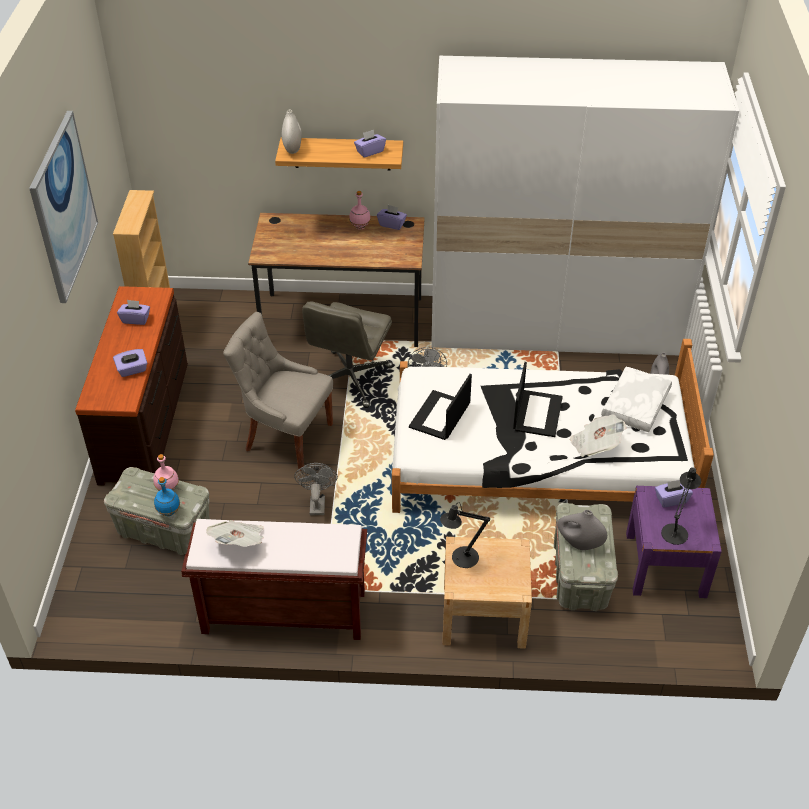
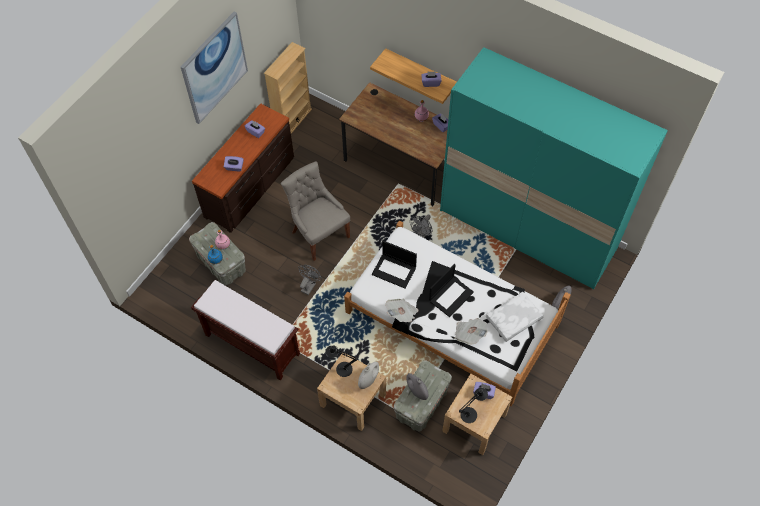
camera: 30 degrees right, 15 degrees up
(239, 542) = (226, 305): newspaper -> newspaper (402, 314)
(292, 148) = (386, 61): white vase -> white vase (368, 380)
(349, 380) = (378, 211): grey office chair -> none
(440, 416) = (394, 271): laptop -> laptop turned 120 degrees counterclockwise
(555, 327) = (527, 230): white wardrobe -> turquoise wardrobe
(665, 564) = (474, 422): purple nightstand -> beige nightstand

